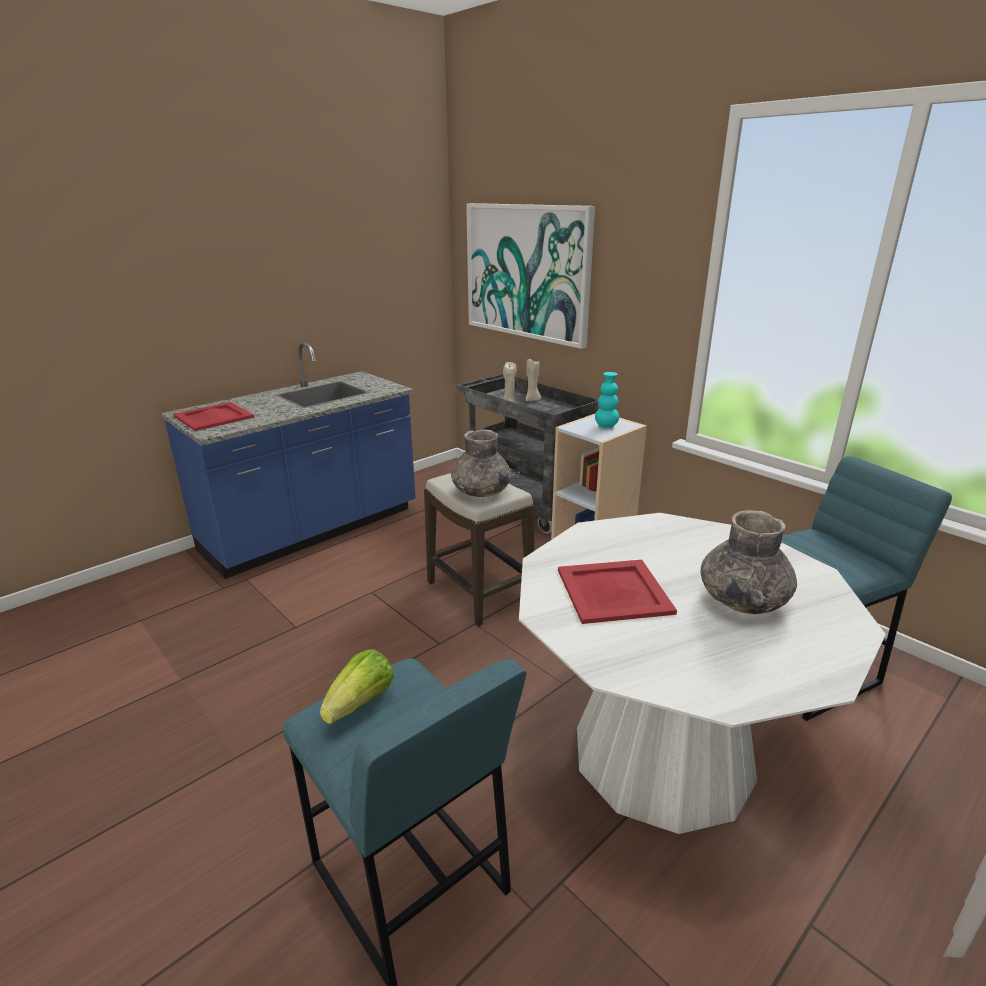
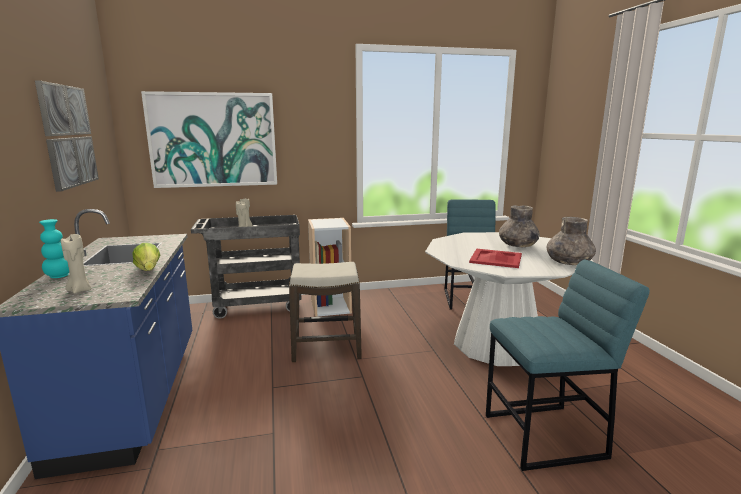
camera: 60 degrees left, 10 degrees down
(214, 417) = (79, 290): red tray -> beige candle
(333, 263) = (68, 136): none -> picture
(361, 703) = (533, 332): lettuce -> lettuce (148, 270)
(481, 491) = (334, 269): grey vase -> grey vase (569, 263)
(606, 426) = (331, 222): turquoise vase -> turquoise vase (59, 276)

